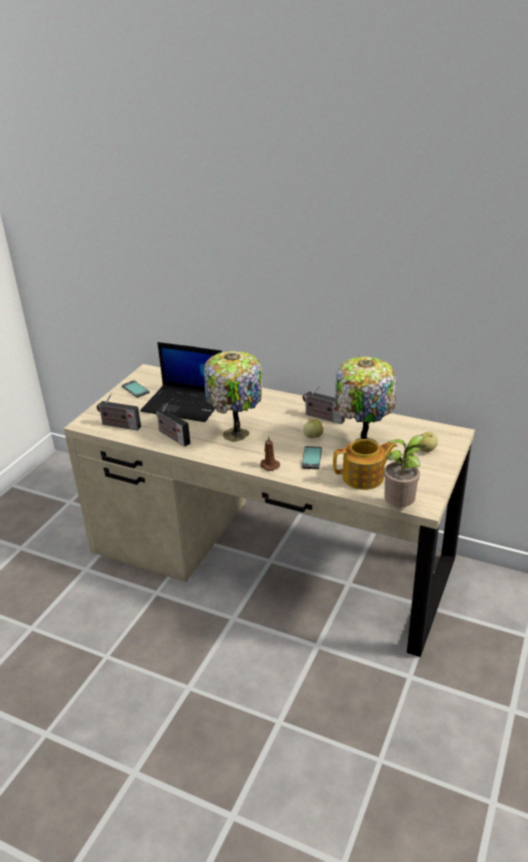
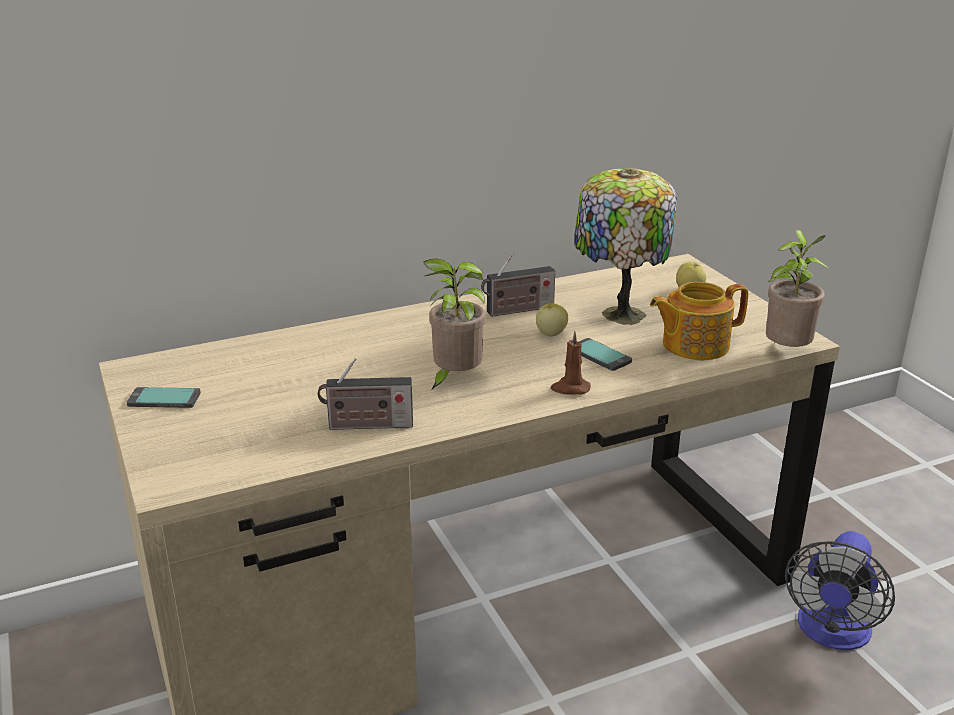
camera: 50 degrees left, 5 degrees down
(119, 425) = (243, 456): radio -> none
(185, 403) = (294, 379): laptop -> none
(235, 435) = (454, 379): table lamp -> potted plant
(364, 477) = (693, 345): teapot -> teapot turned 135 degrees counterclockwise
(398, 692) = (831, 633): none -> fan

